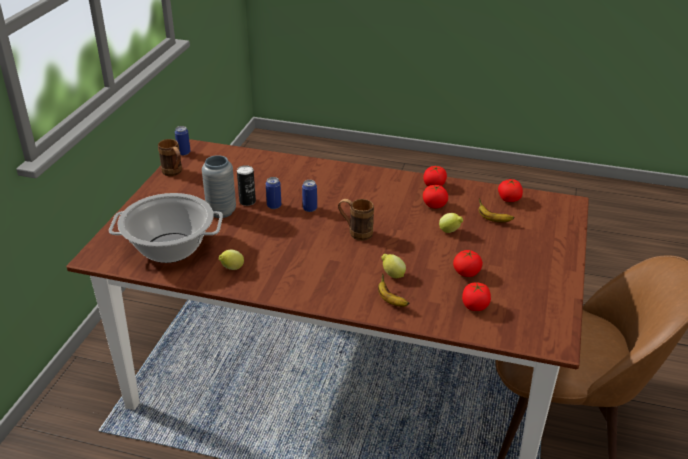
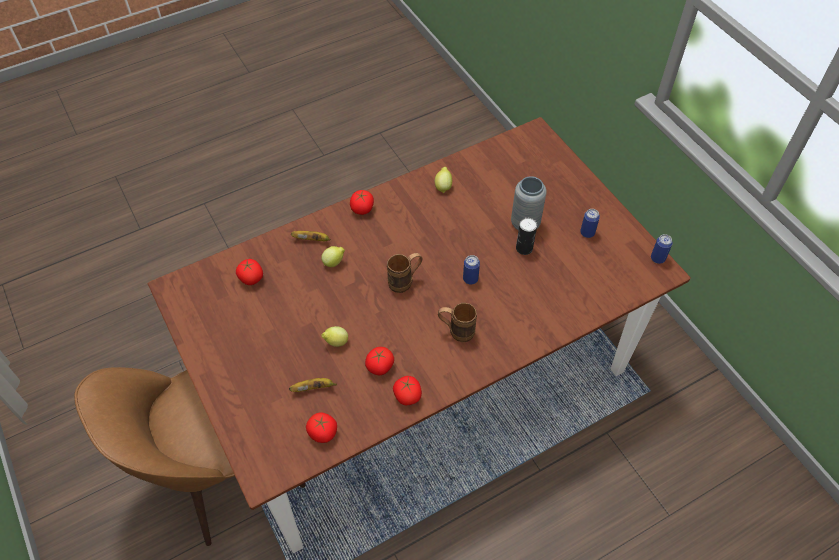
camera: 135 degrees right, 20 degrees up
(169, 248) = (505, 170): cooking pot -> none
(174, 173) = (621, 231): brown mug -> brown mug (456, 331)
(274, 206) = (499, 260): can -> can (587, 233)
(466, 273) = (283, 305): tomato -> tomato (362, 209)

